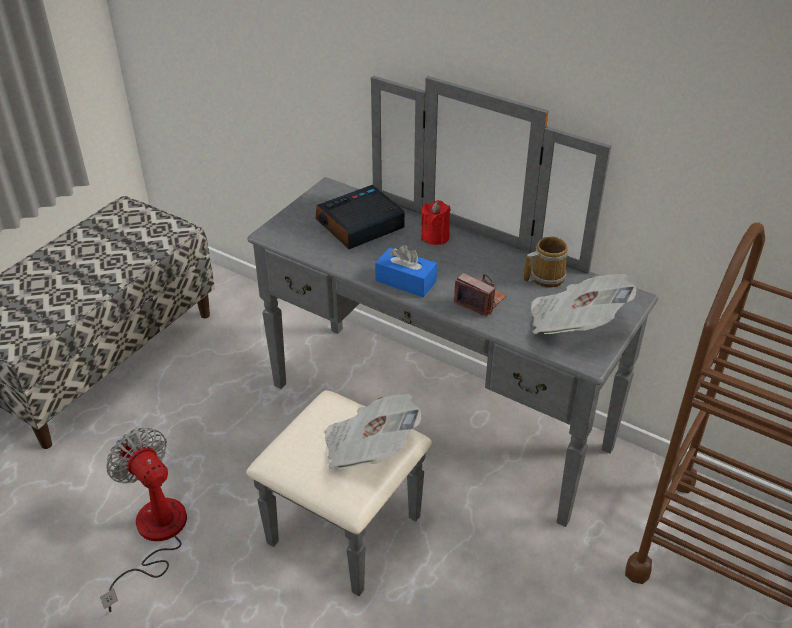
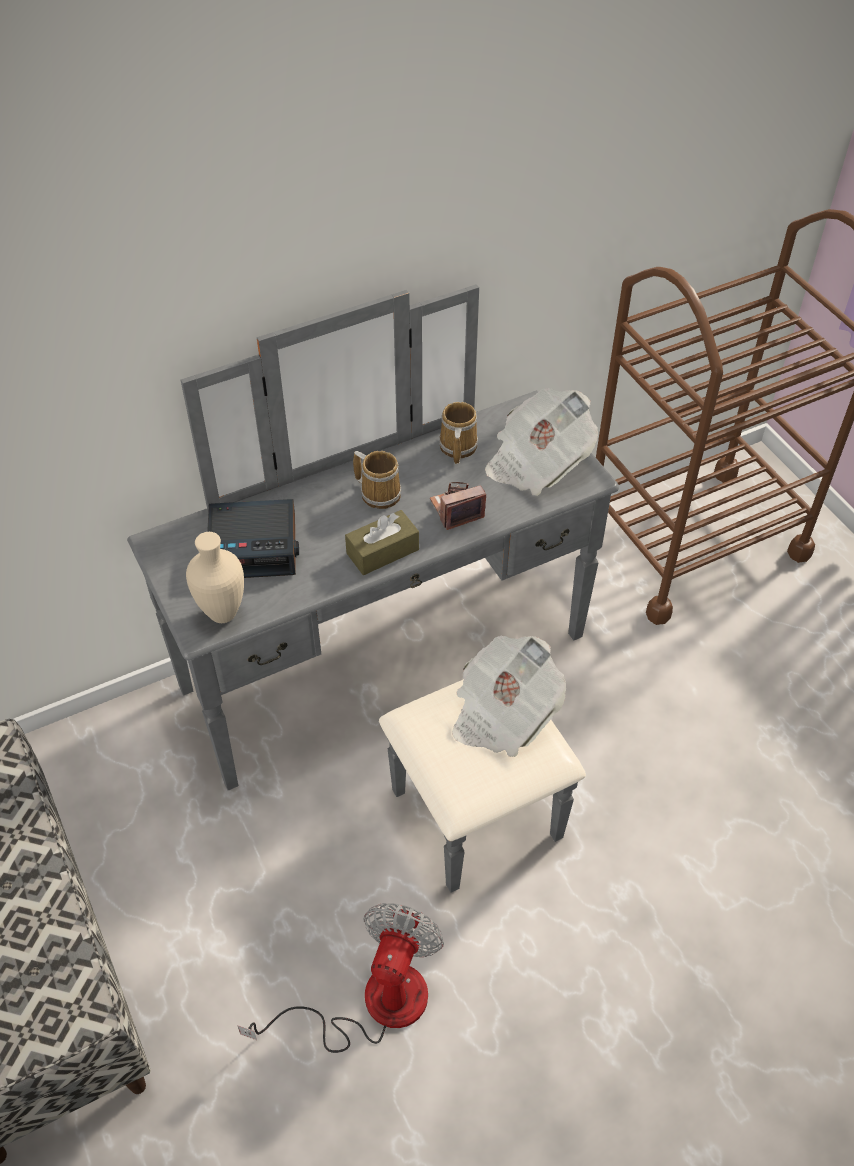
camera: 60 degrees left, 10 degrees up
(154, 536) = (372, 1004): fan -> fan turned 120 degrees clockwise
(290, 236) = (221, 614): none -> beige vase
(359, 225) = (254, 546): alarm clock -> alarm clock turned 90 degrees counterclockwise
(405, 281) = (382, 551): blue tissue box -> brown tissue box
(435, 237) = (328, 495): red candle -> none
(460, 258) = (379, 492): none -> mug

